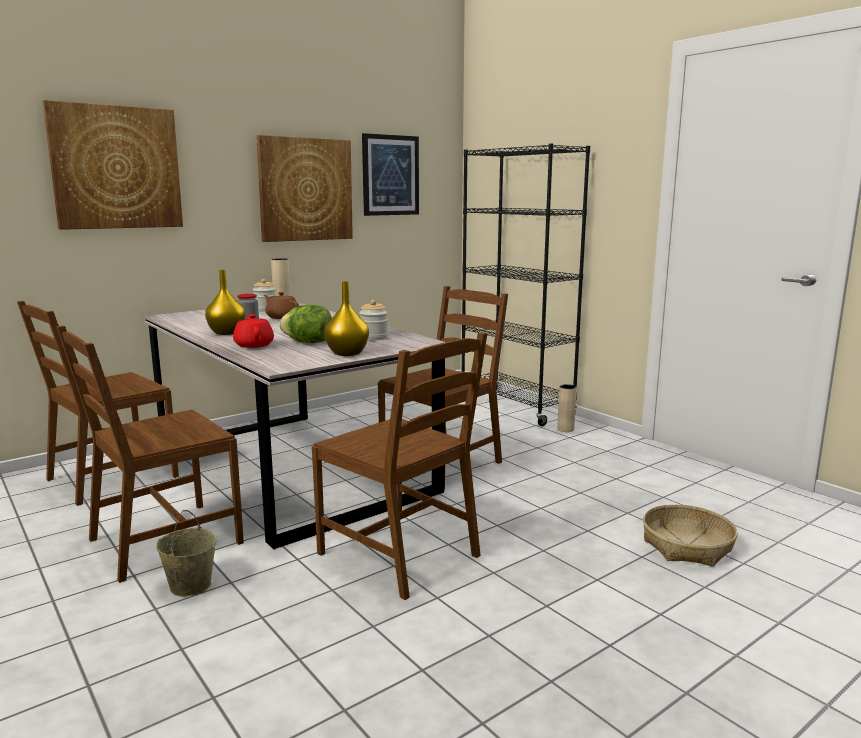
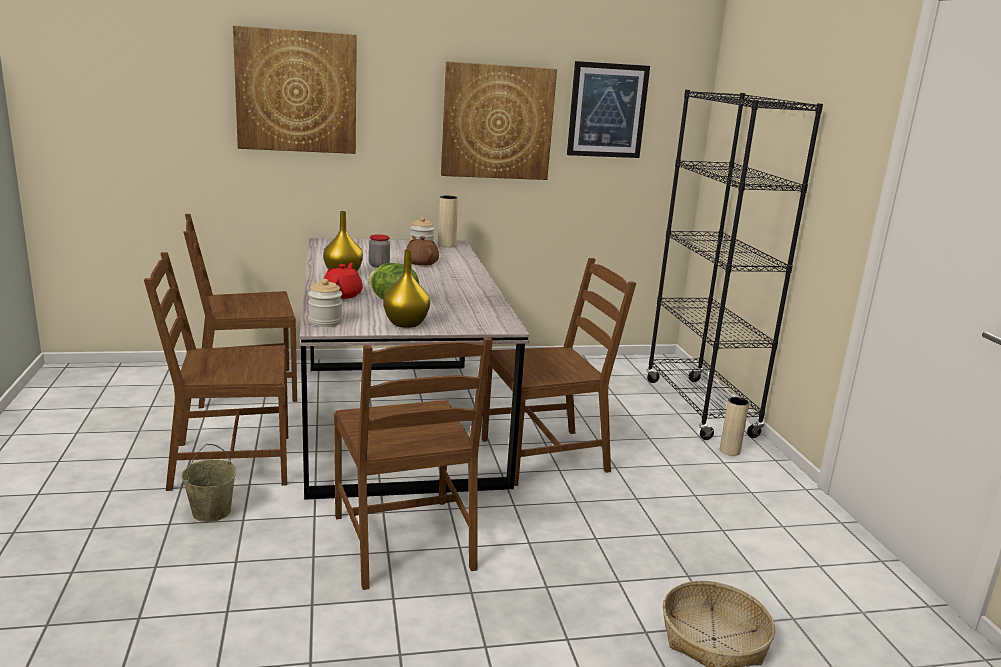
camera: 25 degrees right, 5 degrees up
(373, 337) = (463, 308): jar -> jar (325, 322)

